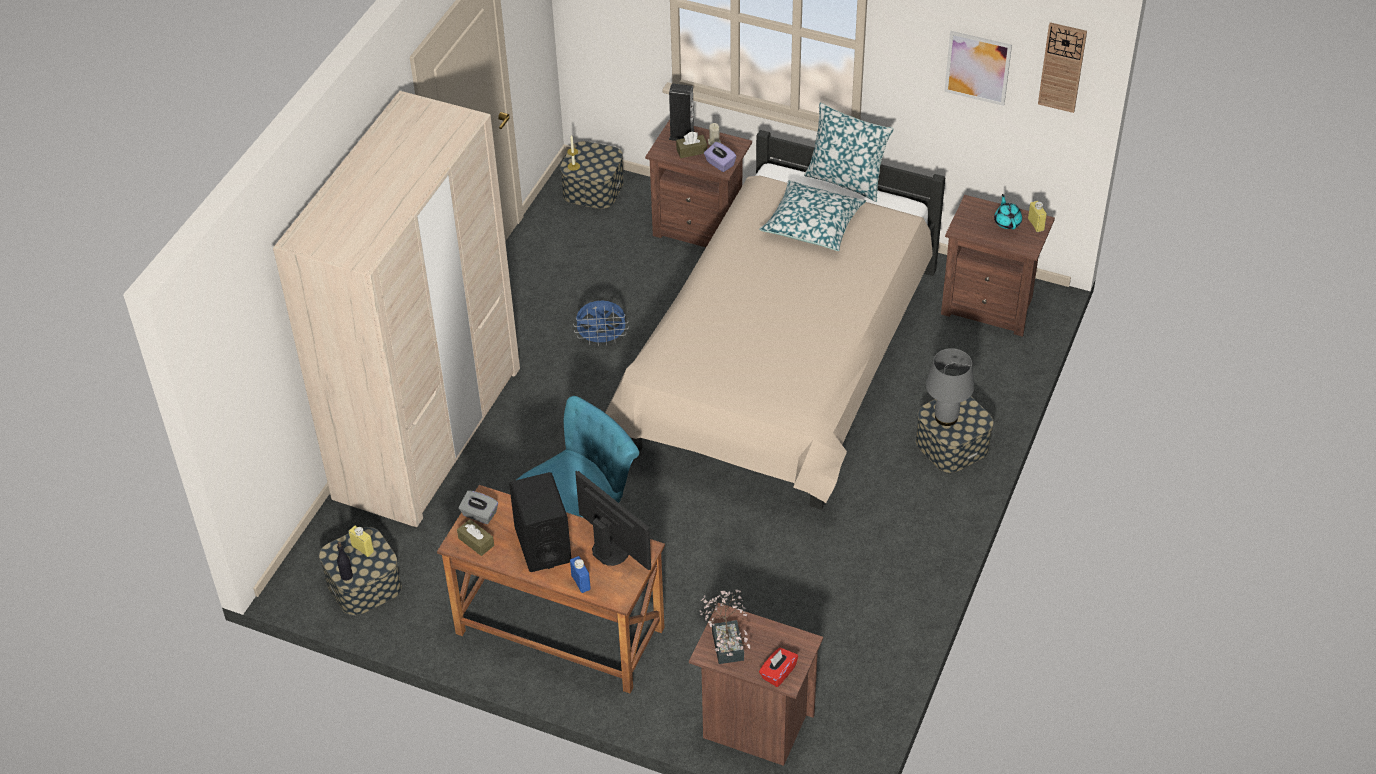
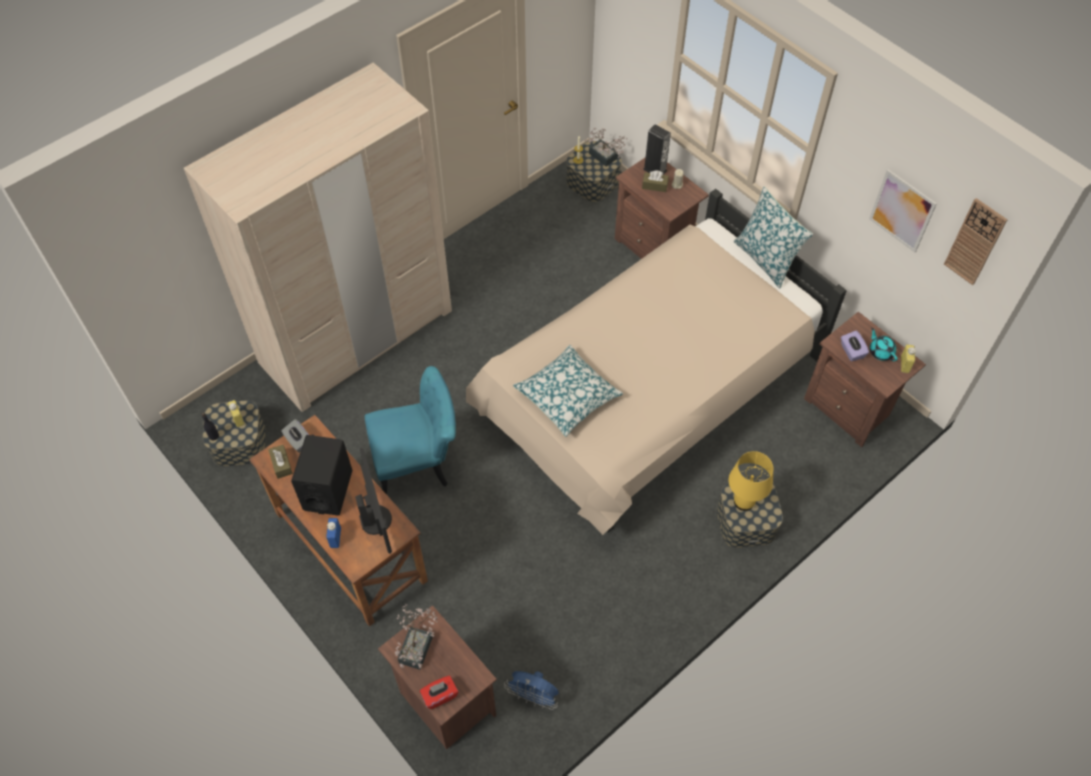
camera: 25 degrees right, 10 degrees up
(602, 154) = (605, 158): none -> potted plant
(602, 340) = (525, 312): blue fan -> blue fan (533, 697)
(720, 164) = (670, 206): purple tissue box -> purple tissue box (851, 351)
(812, 224) = (713, 289): pillow -> pillow (567, 396)
(947, 417) = (744, 501): grey table lamp -> yellow table lamp
(1007, 222) = (881, 352): turquoise teapot -> turquoise teapot turned 45 degrees counterclockwise

